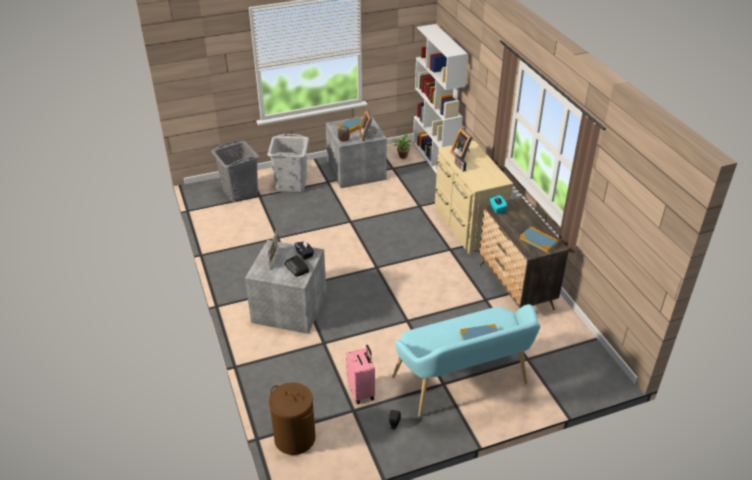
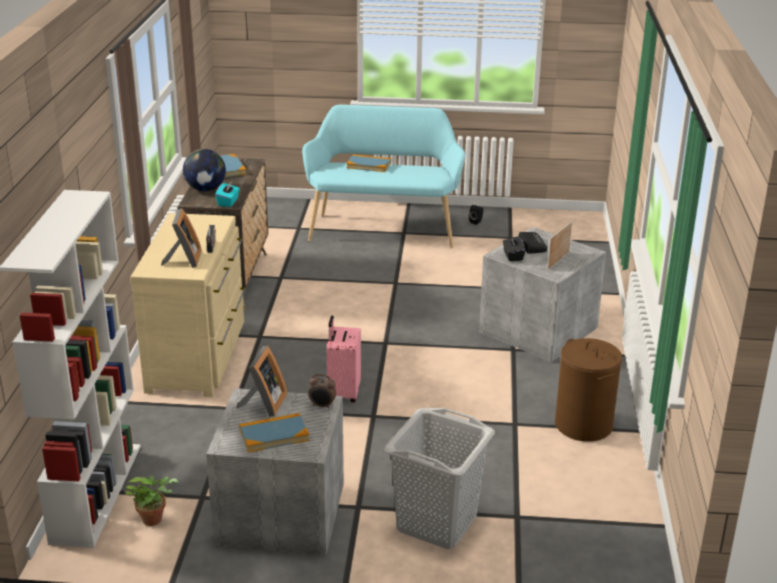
camera: 155 degrees left, 10 degrees down
(240, 192) = (554, 538): grey laundry basket -> none
(295, 438) = (579, 235): brown laundry basket -> brown laundry basket (583, 425)
(362, 392) = (493, 246): pink suitcase -> pink suitcase (343, 393)
(525, 216) = (205, 189): none -> globe

